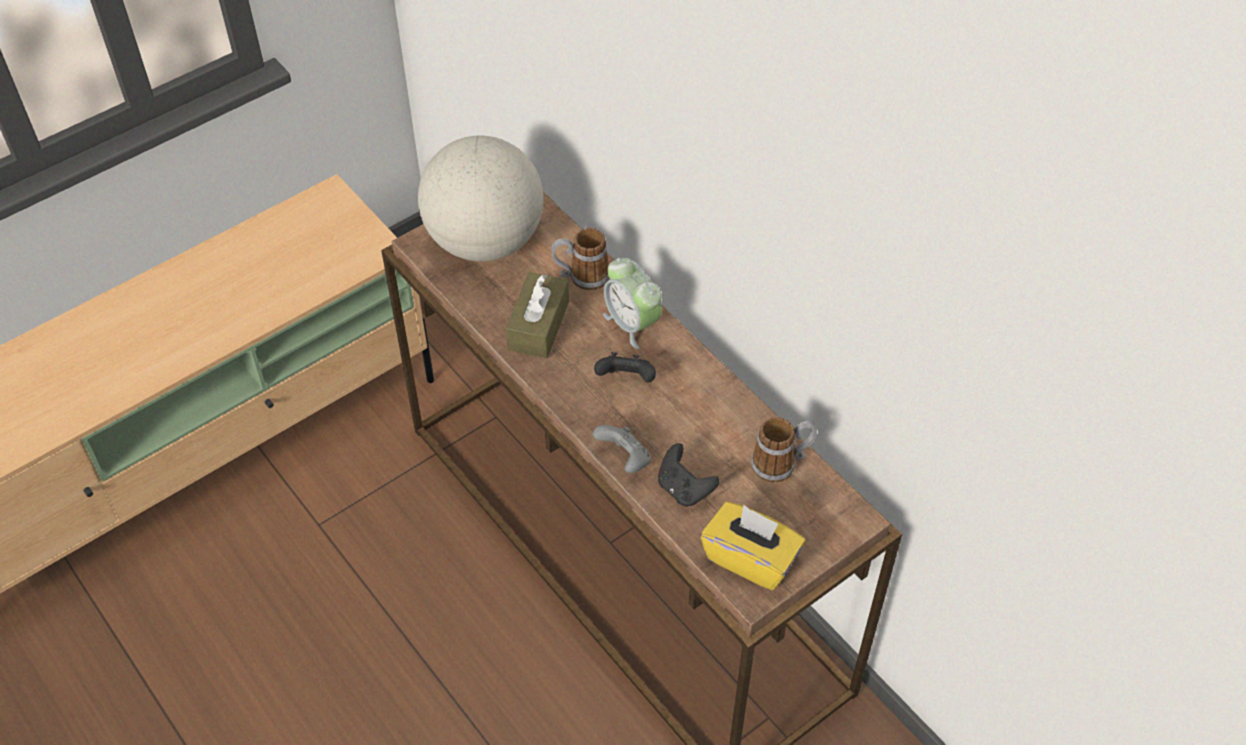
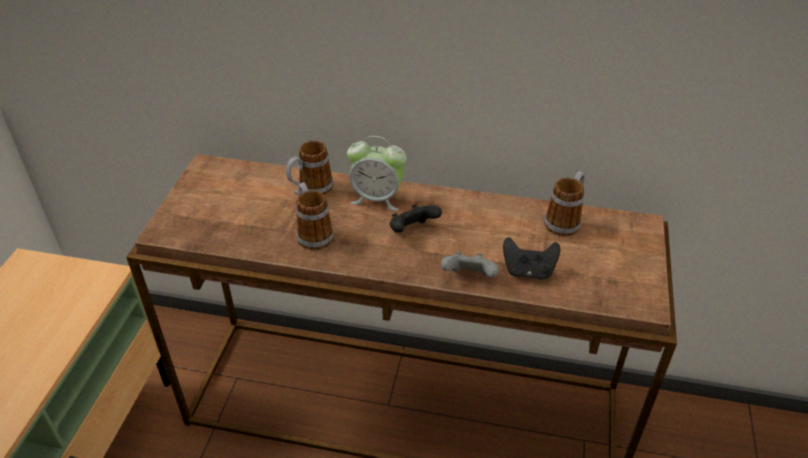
camera: 40 degrees left, 10 degrees down
(485, 241) = (214, 205): globe -> none
(538, 325) = (312, 233): brown tissue box -> mug
(751, 558) = (619, 285): yellow tissue box -> none

